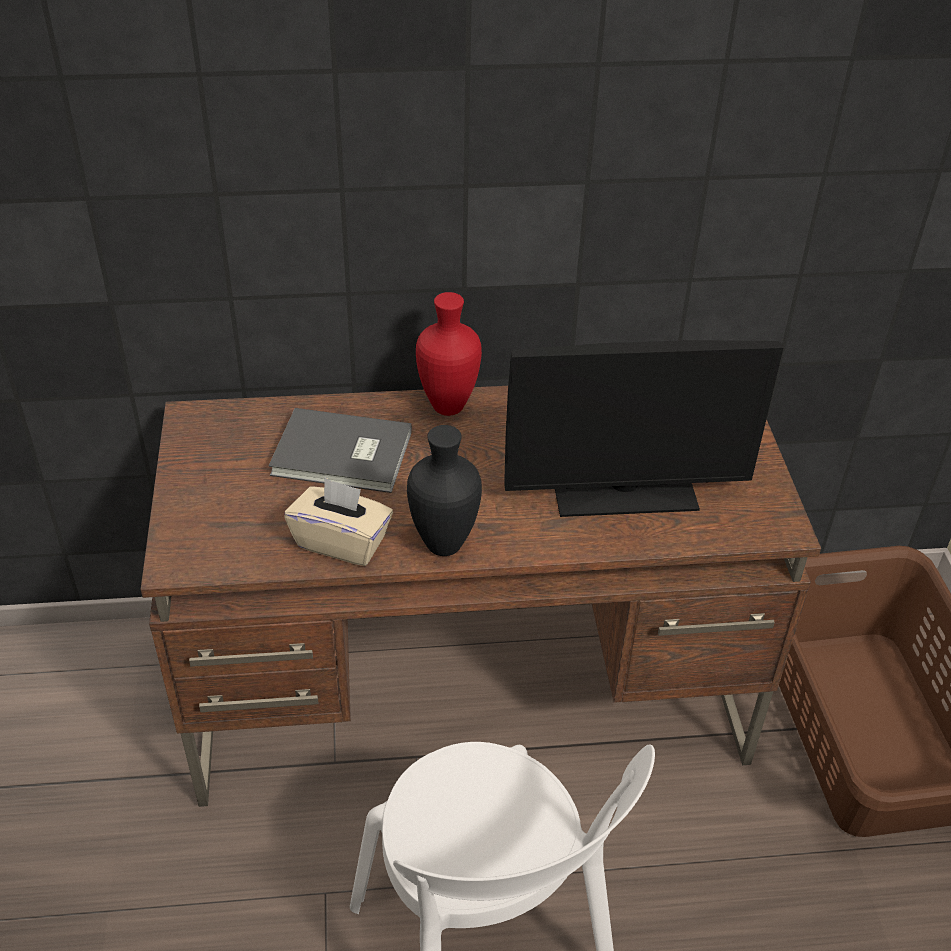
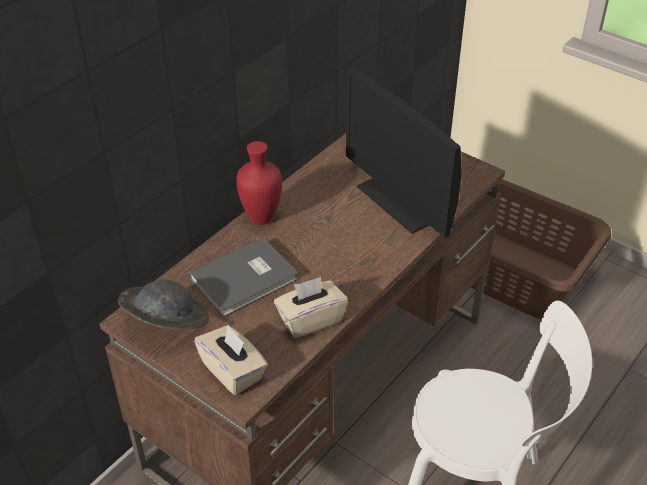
camera: 45 degrees left, 0 degrees up
(201, 533) = (233, 371): none -> beige tissue box
(215, 442) = (165, 322): none -> grey hat
(443, 543) = (357, 284): black vase -> none
(624, 491) = (399, 202): monitor -> monitor turned 105 degrees clockwise

